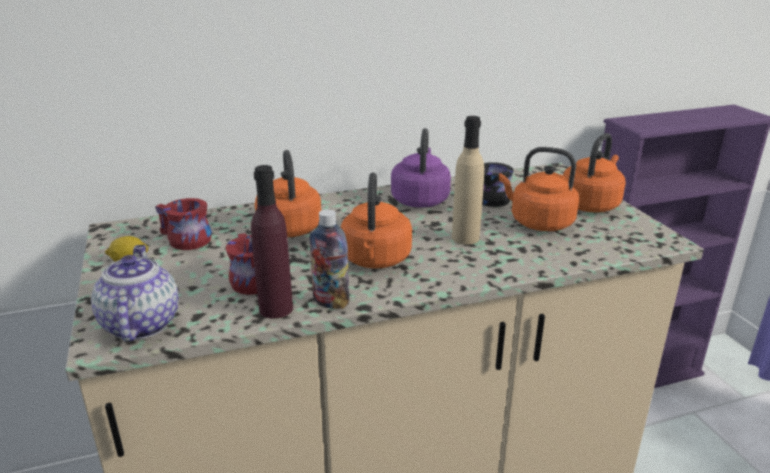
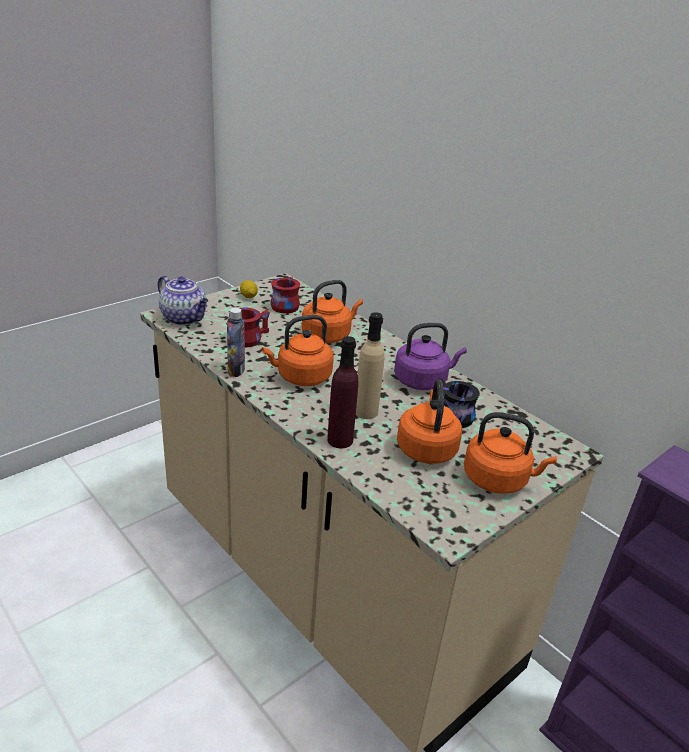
camera: 65 degrees right, 5 degrees up
(140, 324) = (185, 318): teapot -> teapot turned 75 degrees clockwise
(276, 309) = (219, 354): purple bottle -> purple bottle (340, 440)

